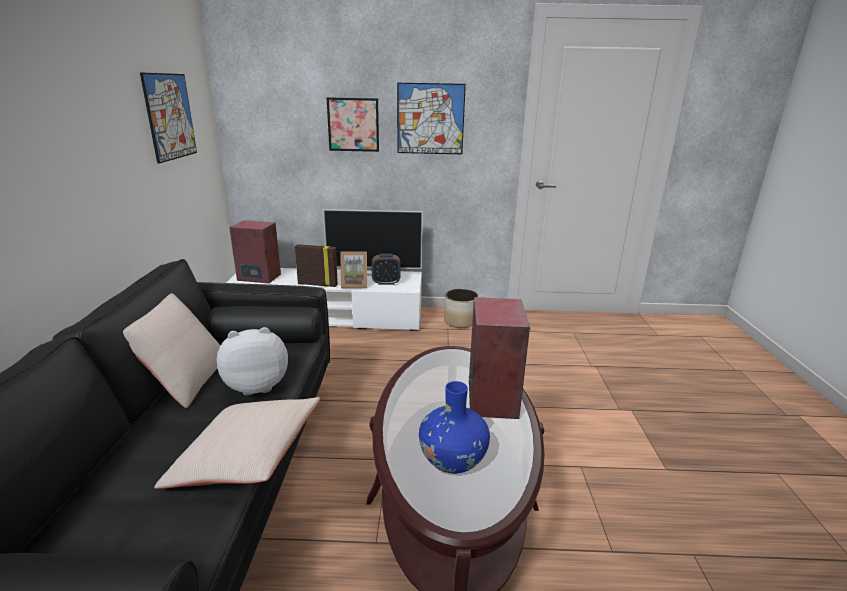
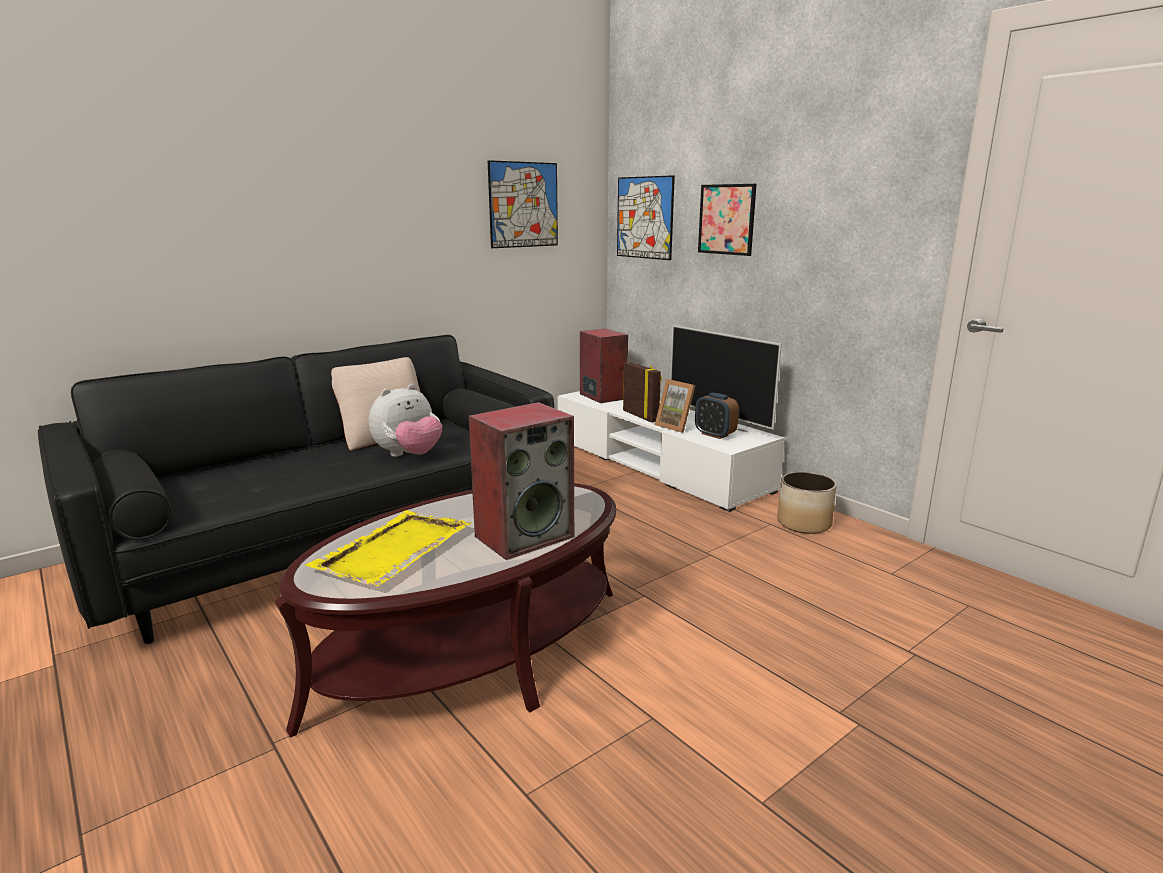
camera: 50 degrees right, 5 degrees down
(247, 459) = (313, 488): beige pillow -> none
(257, 385) = (408, 455): plush toy -> plush toy turned 105 degrees clockwise
(430, 119) = (817, 211): picture -> picture (644, 217)
(453, 460) = (392, 551): blue vase -> yellow tray

